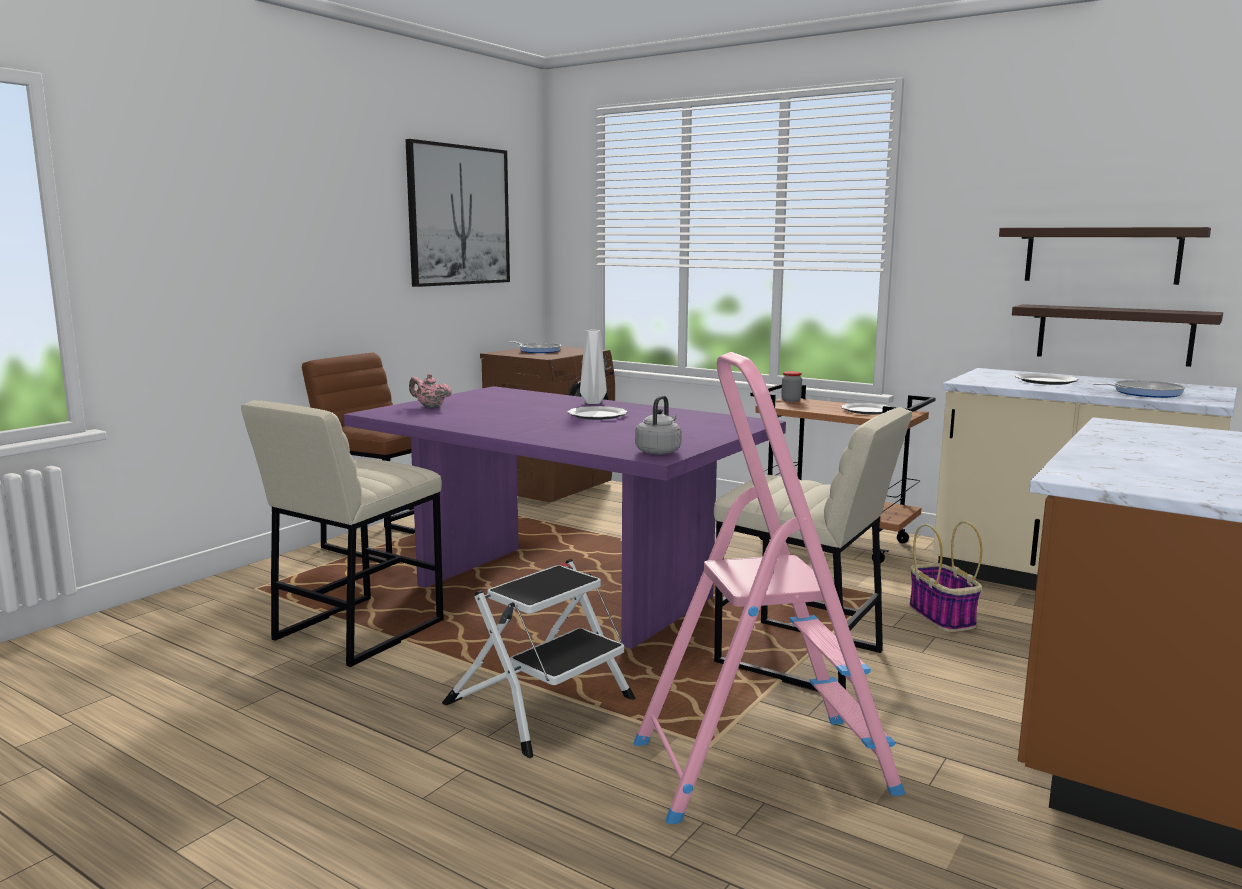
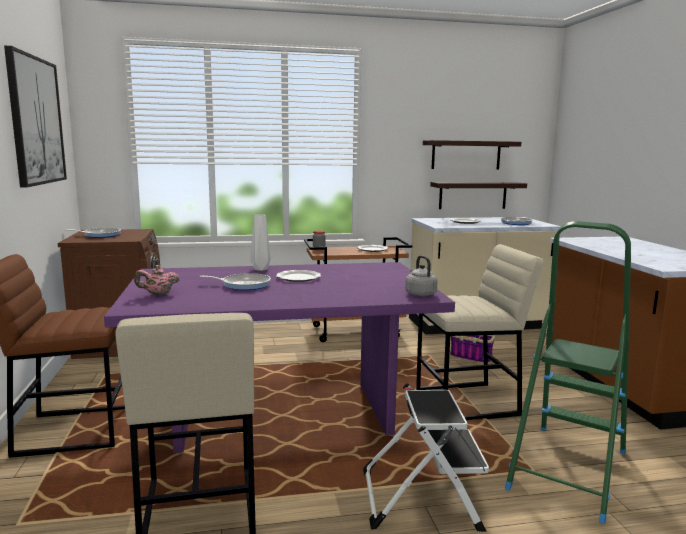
camera: 45 degrees left, 0 degrees up
(522, 412) = (243, 285): none -> frying pan
(765, 767) = (569, 467): pink step ladder -> green step ladder

